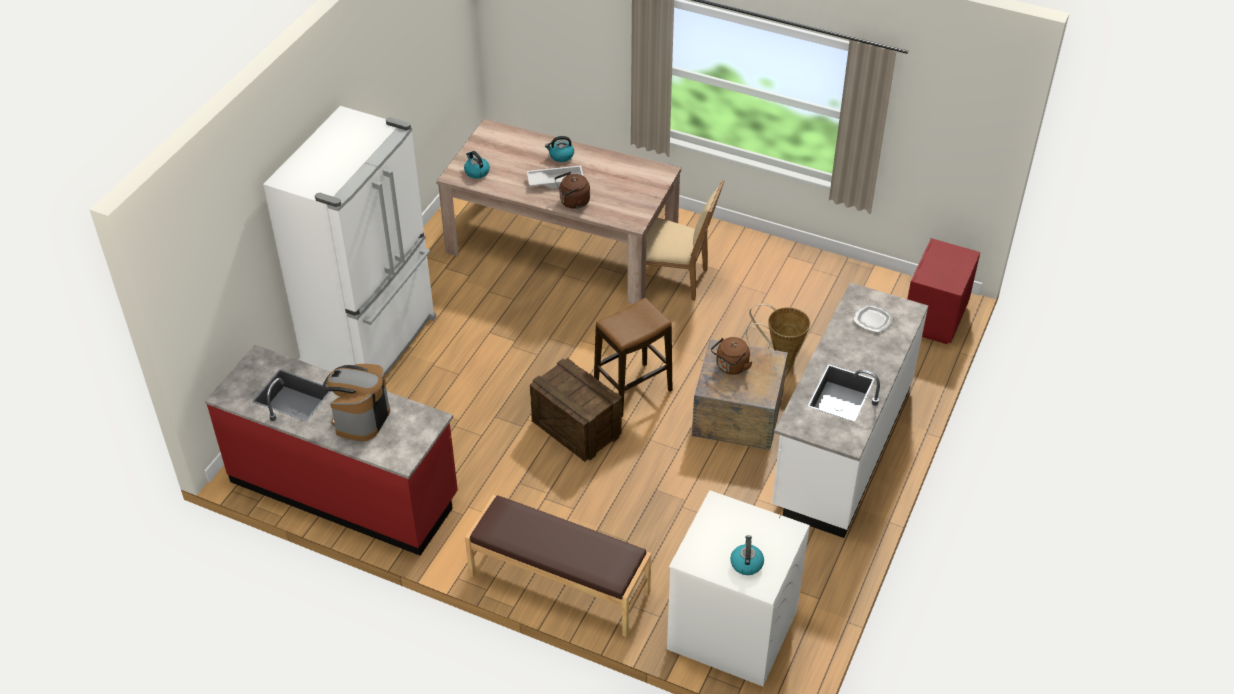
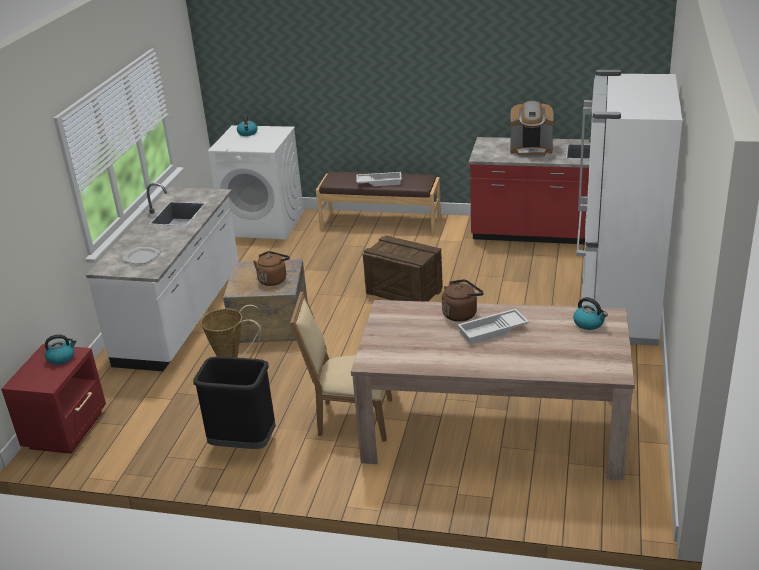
camera: 170 degrees right, 15 degrees down
(360, 419) = (531, 150): coffee machine -> coffee machine turned 90 degrees clockwise
(556, 534) = (379, 182): none -> white tray
(561, 156) = (503, 357): kettle -> kettle (61, 358)
(632, 391) = (366, 321): stool -> none
(772, 274) = (243, 444): none -> black trash can

